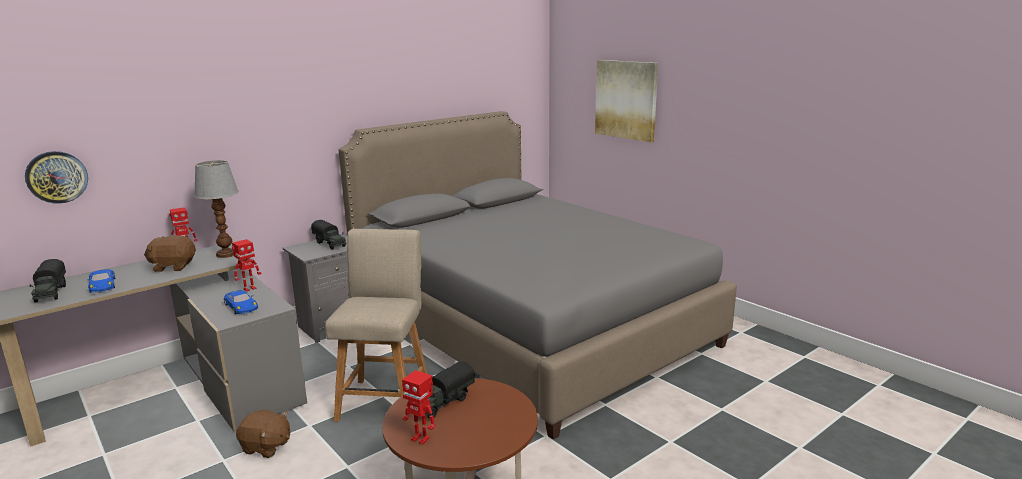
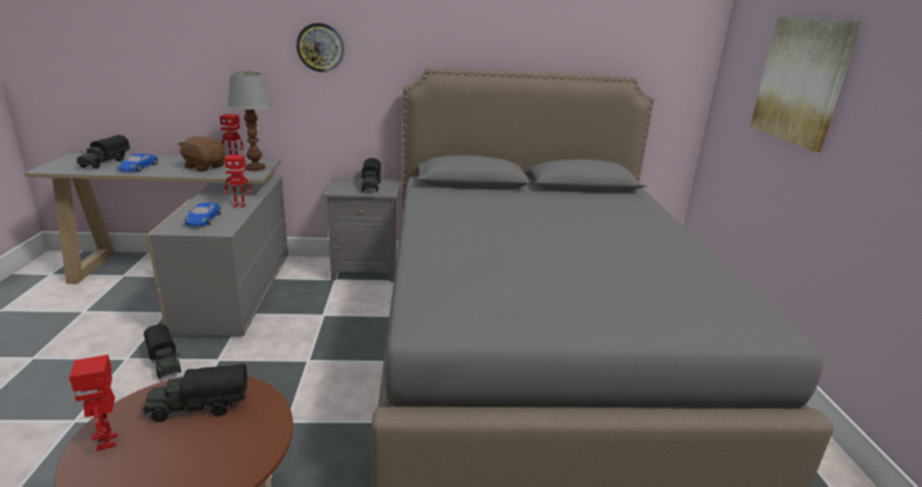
camera: 35 degrees right, 5 degrees up
(57, 177) = (135, 64): wall clock -> wall clock (320, 47)
(266, 447) = (165, 363): brown plush toy -> toy truck
(385, 399) = (305, 364): beige chair -> none

